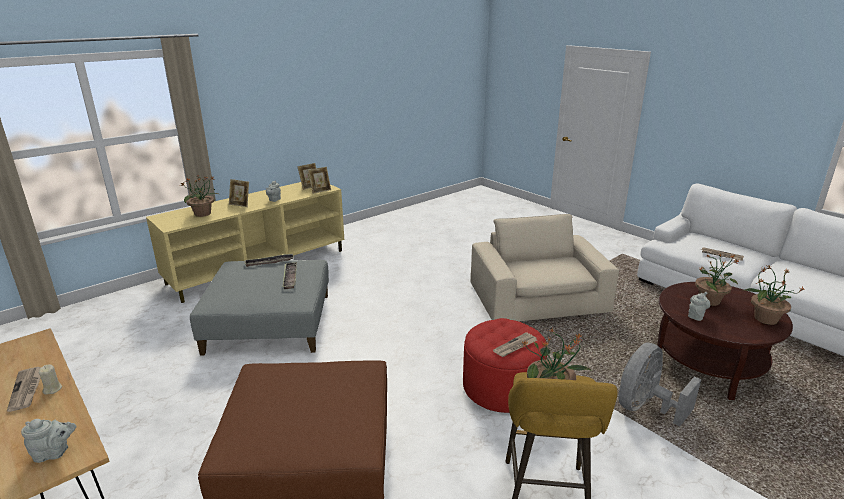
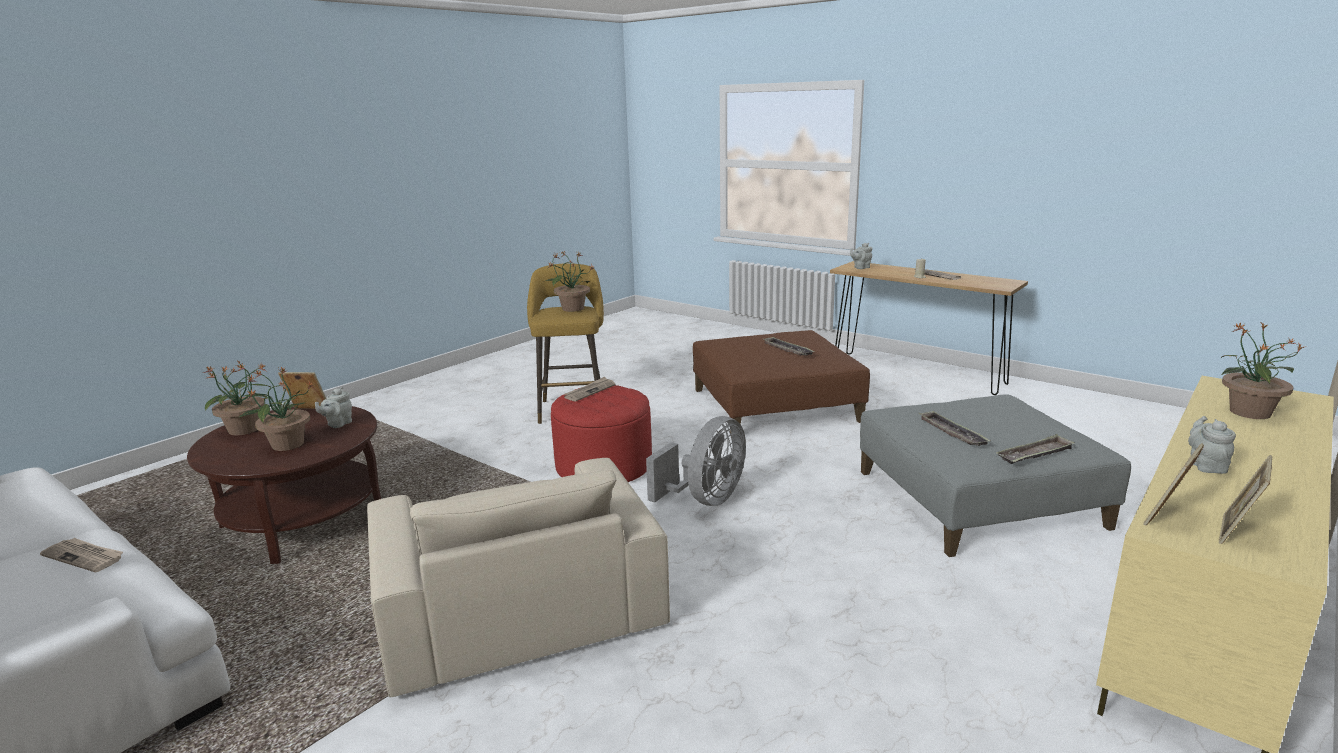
camera: 170 degrees right, 5 degrees down
(240, 204) = (1244, 443): picture frame -> picture frame (308, 411)
(295, 396) = (787, 350): none -> tray
(645, 407) = (441, 467): grey fan -> grey fan (706, 499)

